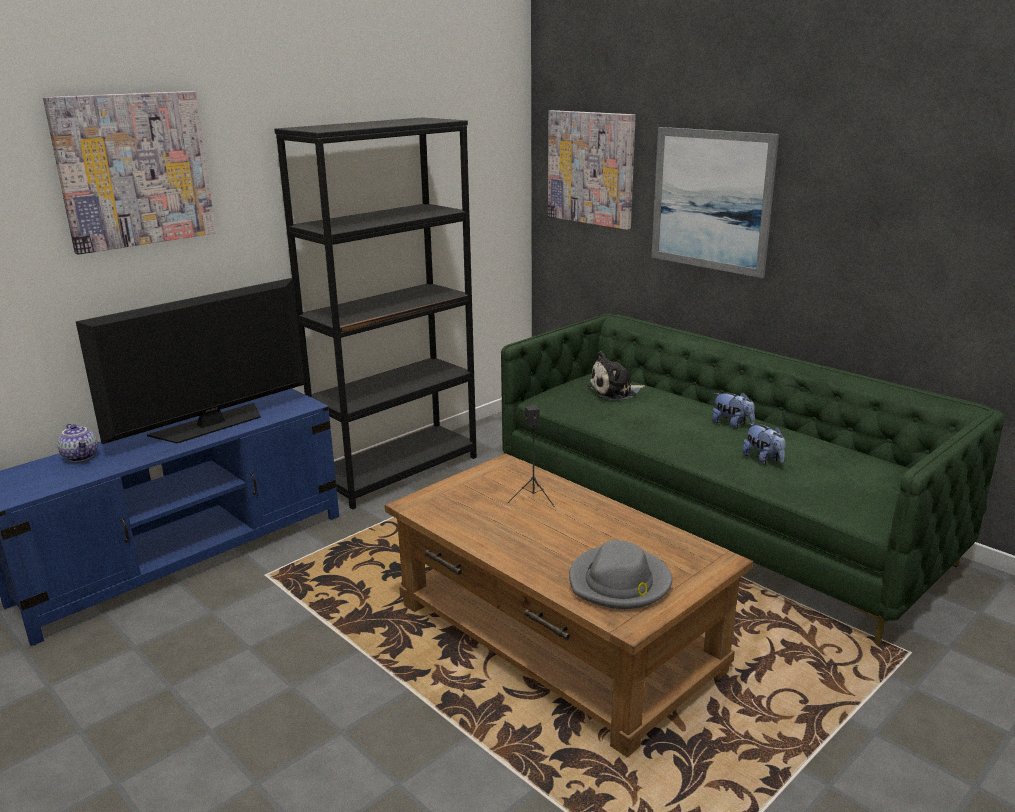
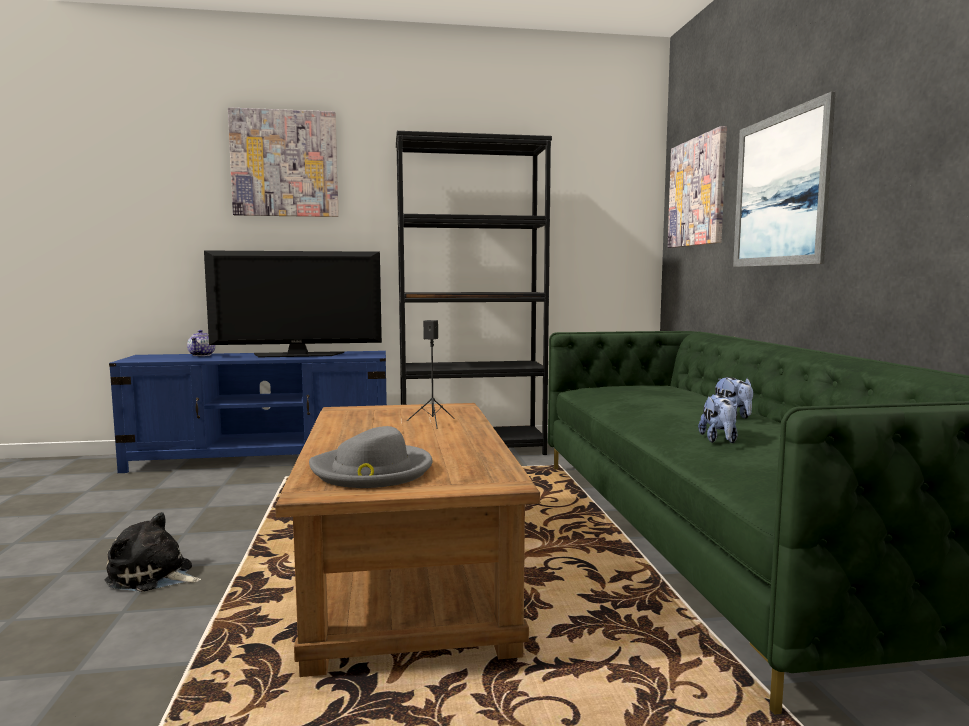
camera: 35 degrees right, 15 degrees down
(615, 391) = (652, 390): plush toy -> plush toy (153, 576)

